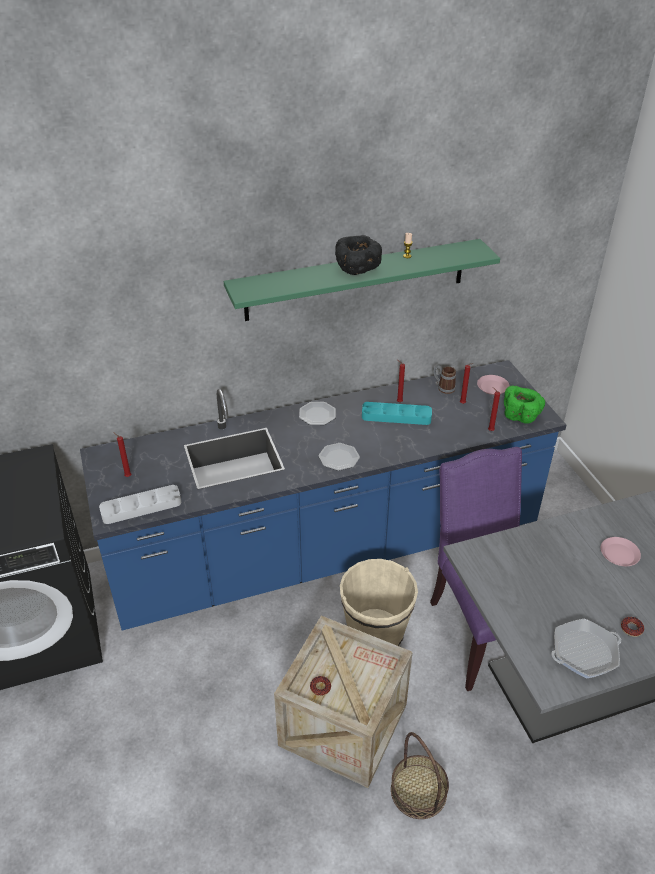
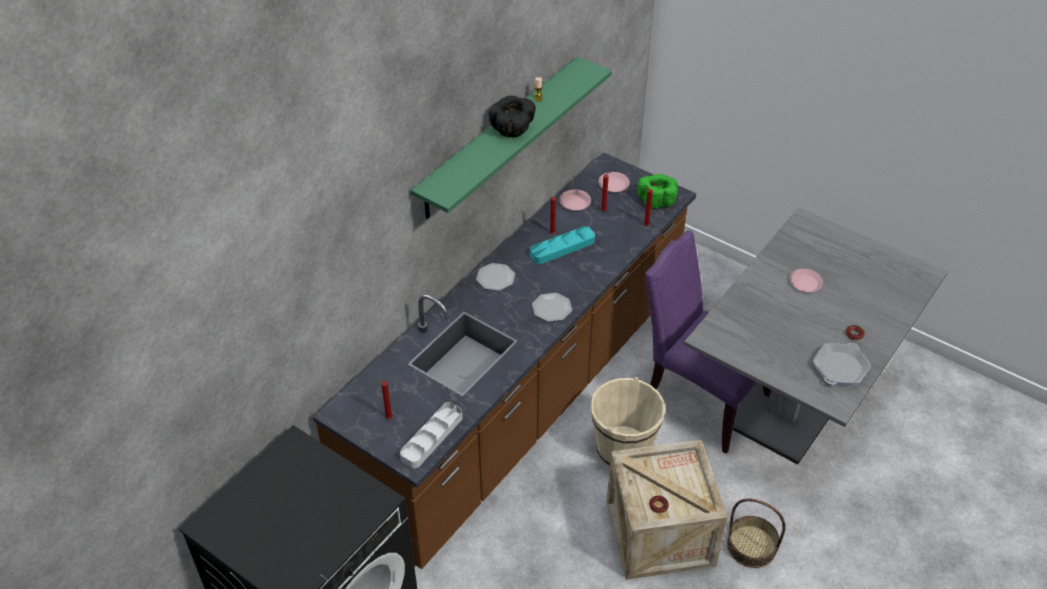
camera: 35 degrees left, 5 degrees up
(327, 550) = (523, 402): blue counter -> brown counter
(443, 387) = (575, 203): mug -> pink plate

